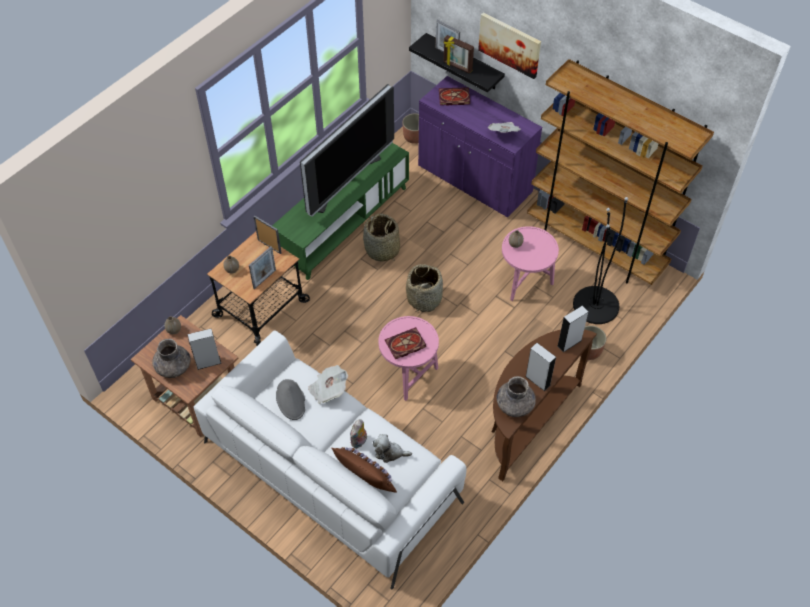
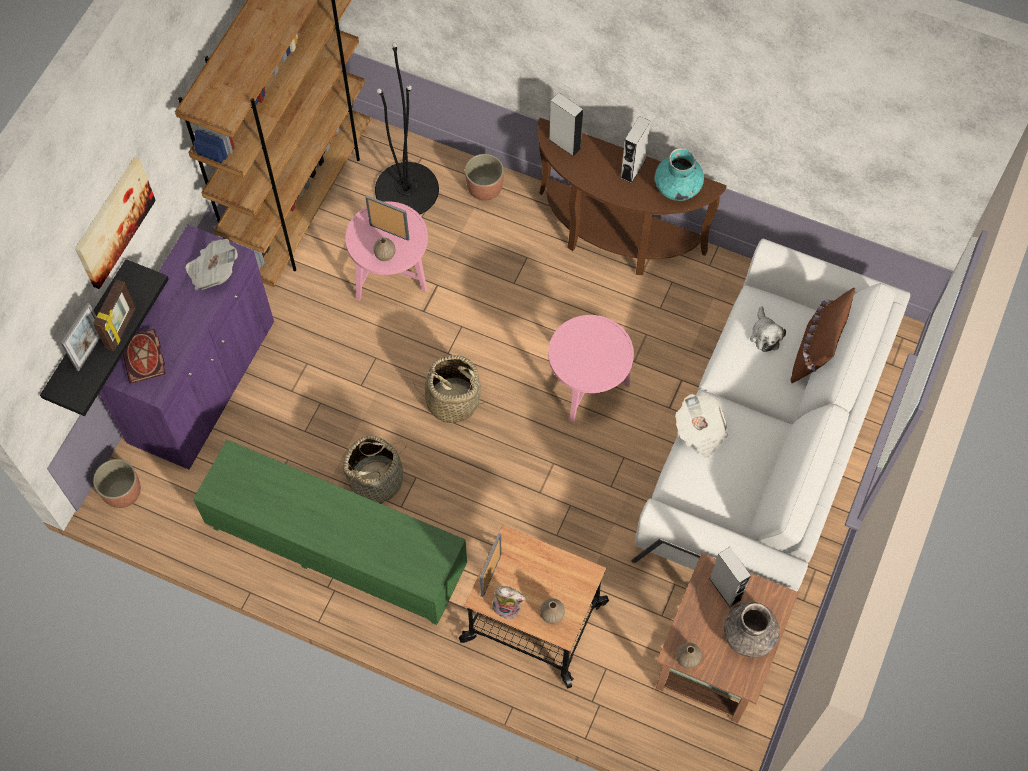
camera: 105 degrees left, 10 degrees up
(264, 279) = (555, 561): picture frame -> picture frame (389, 232)
(291, 400) = (732, 473): grey hat -> none
(346, 181) = (311, 516): television -> none
(359, 442) = (762, 374): plush toy -> plush toy (508, 606)
(405, 345) = (600, 354): book -> none
(515, 405) = (677, 186): grey vase -> turquoise vase

